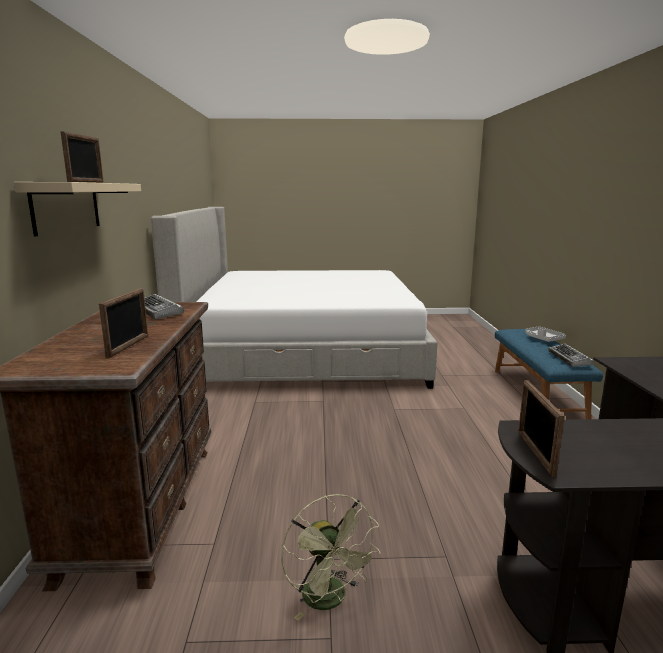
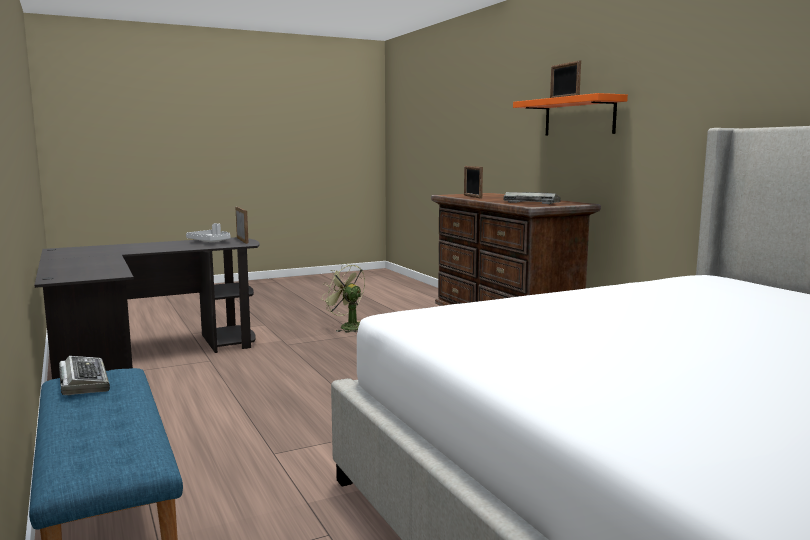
camera: 155 degrees right, 5 degrees down
(66, 207) = (579, 116): beige shelf -> orange shelf
(543, 339) = (77, 431): grey tray -> grey tray (210, 241)

